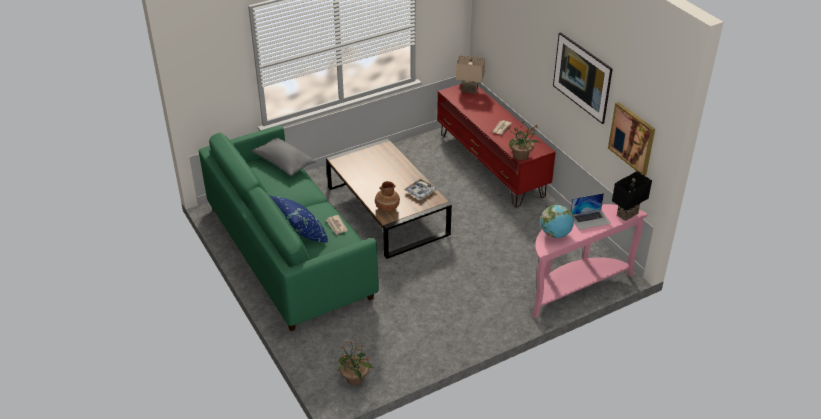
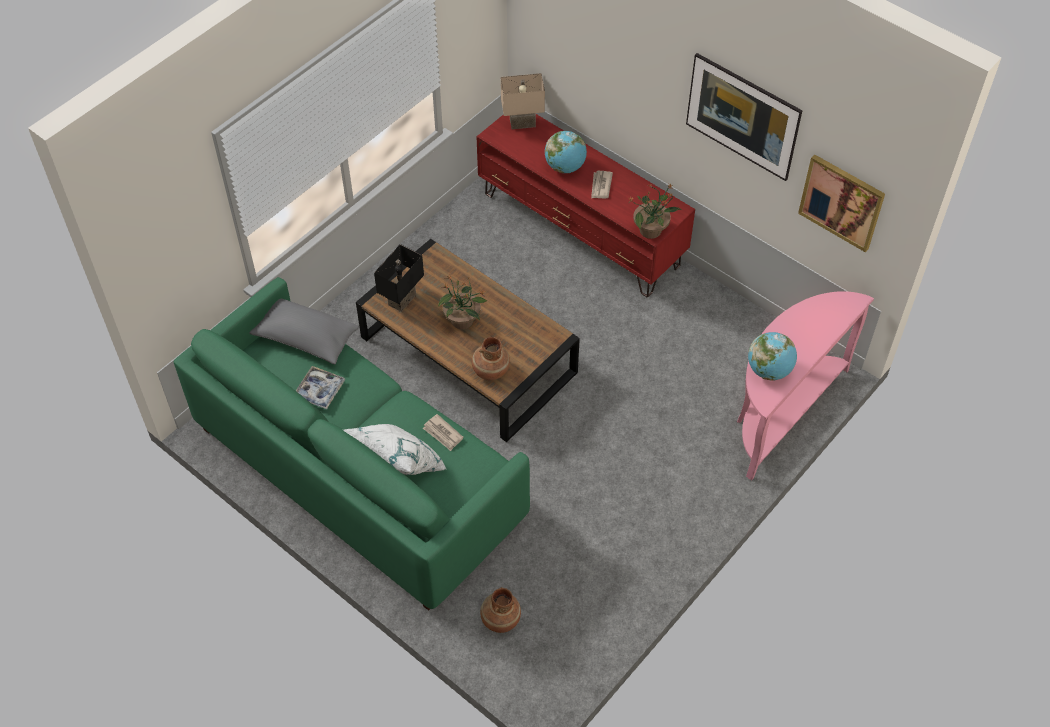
camera: 20 degrees left, 15 degrees up
(300, 235) = (397, 466): blue pillow -> white pillow
(332, 348) = (500, 620): none -> brown vase
(355, 379) = (555, 659): potted plant -> potted plant (462, 321)
(421, 192) = (525, 327): tray -> tray (319, 391)
(484, 115) = (565, 167): none -> globe
(590, 219) = (803, 330): laptop -> none
(626, 213) = (847, 305): black table lamp -> black table lamp (401, 299)

